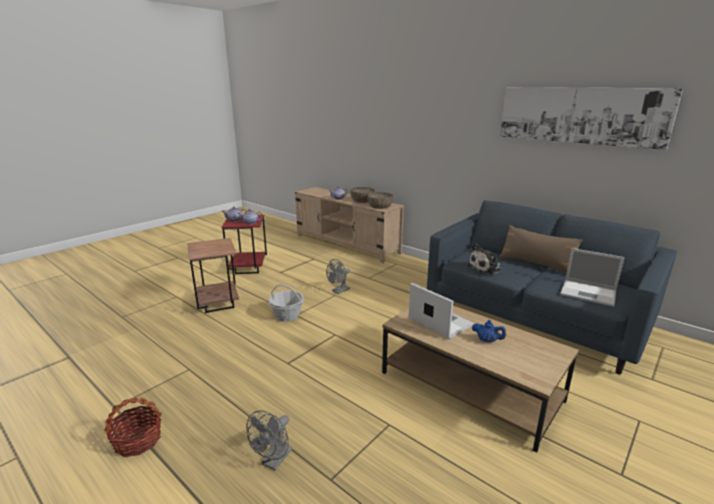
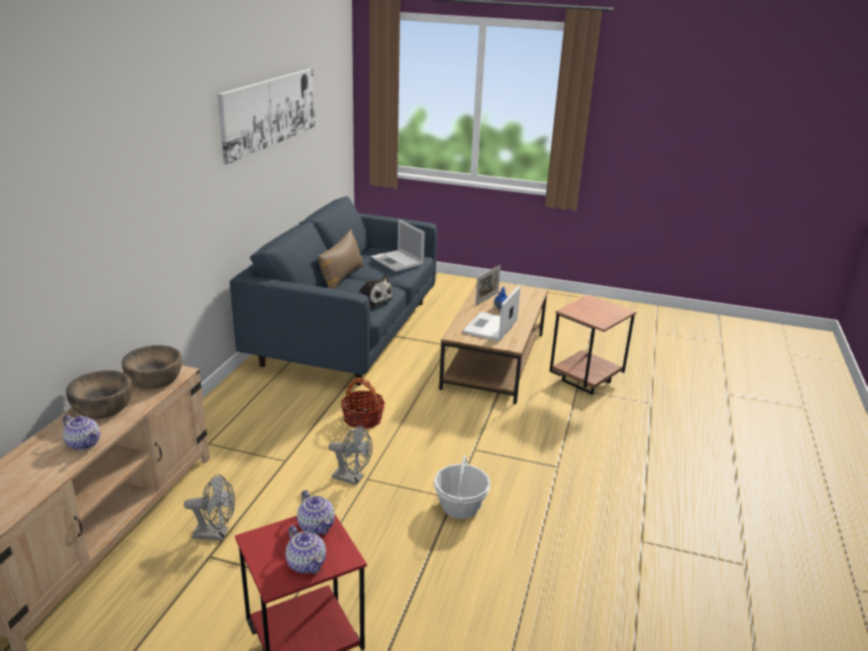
camera: 115 degrees left, 5 degrees up
(138, 441) = (745, 516): basket -> basket (363, 419)
(219, 304) = (481, 606): brown side table -> brown side table (584, 381)
(274, 461) = (668, 431): grey fan -> grey fan (216, 534)
(512, 338) = (487, 299): none -> picture frame
(589, 293) = (398, 261): laptop -> laptop turned 135 degrees clockwise

